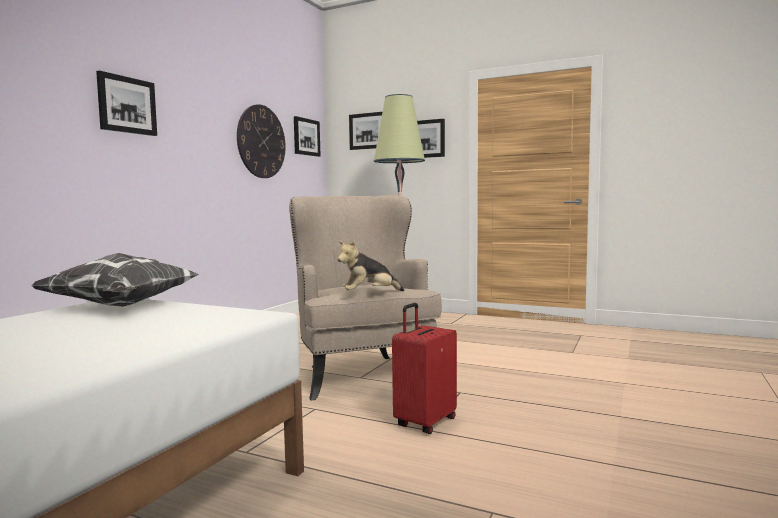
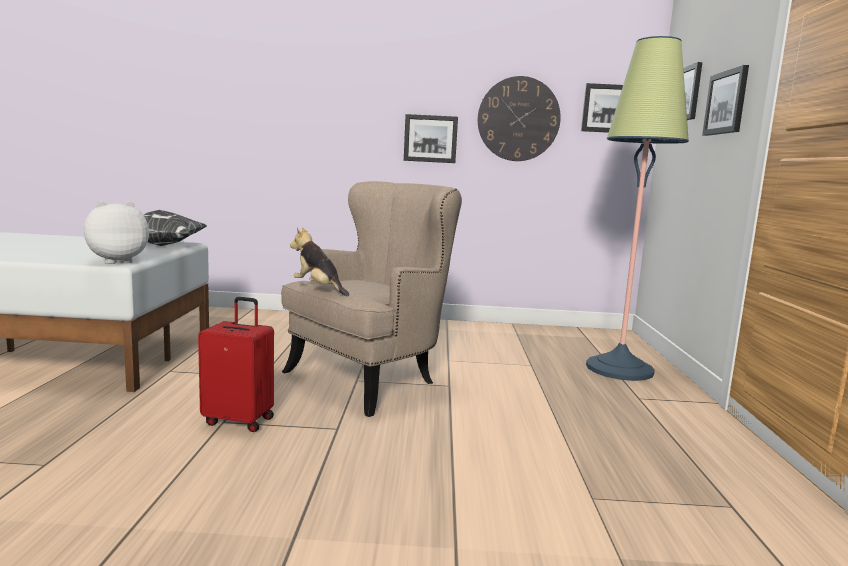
camera: 65 degrees right, 5 degrees up
(126, 105) = (345, 96): picture -> picture (430, 139)
(243, 315) = (117, 261): none -> plush toy

